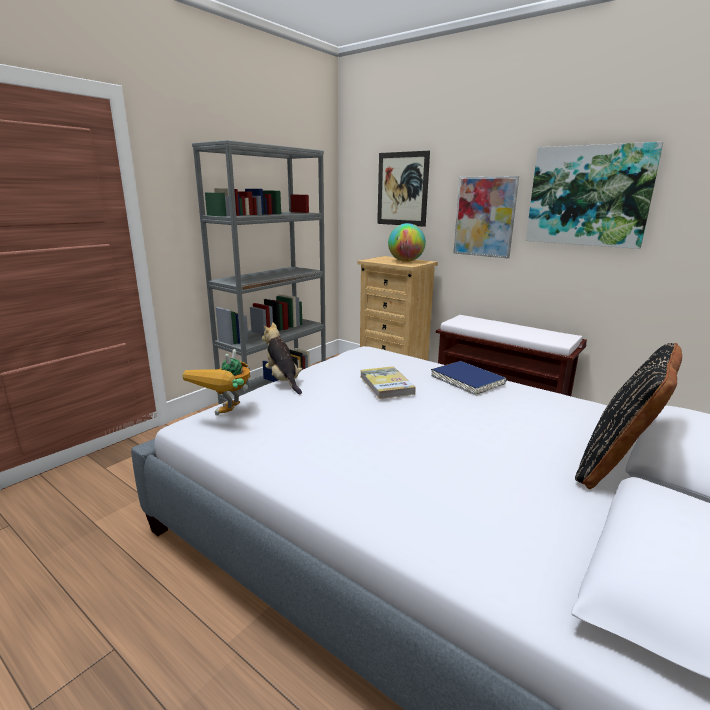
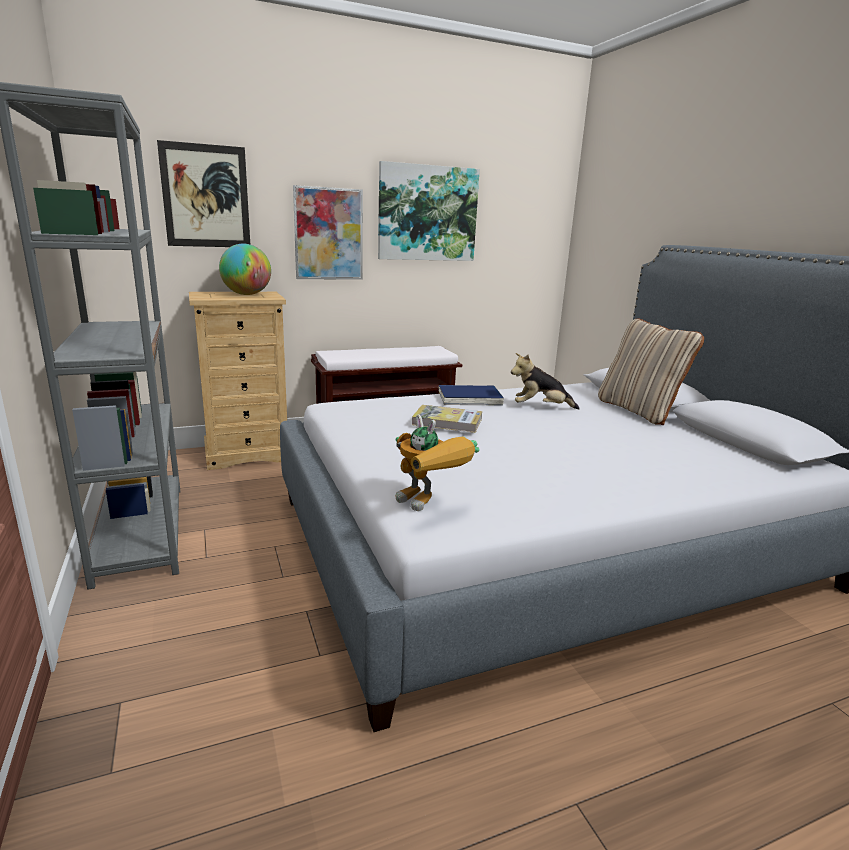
camera: 60 degrees left, 0 degrees up
(283, 381) = (362, 458): plush toy -> plush toy (540, 408)
(617, 466) = (639, 411): black pillow -> beige pillow

